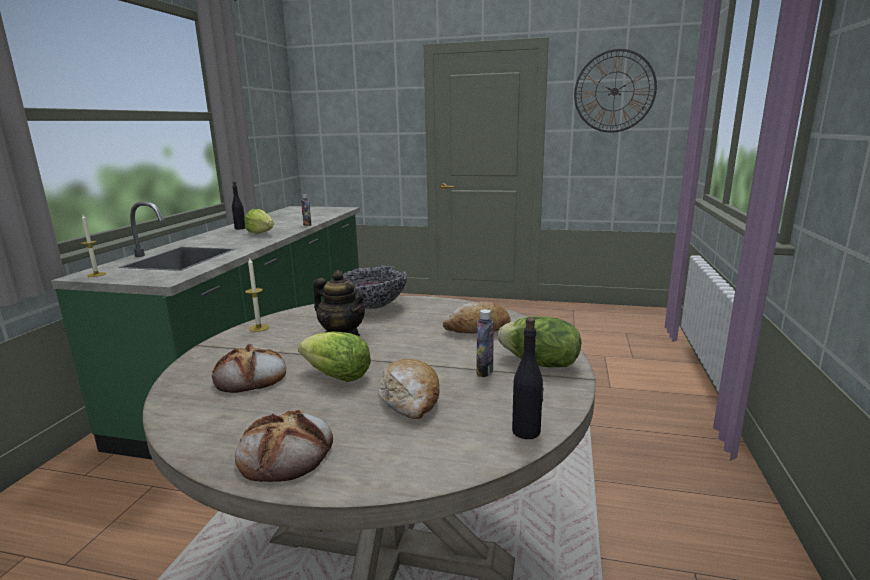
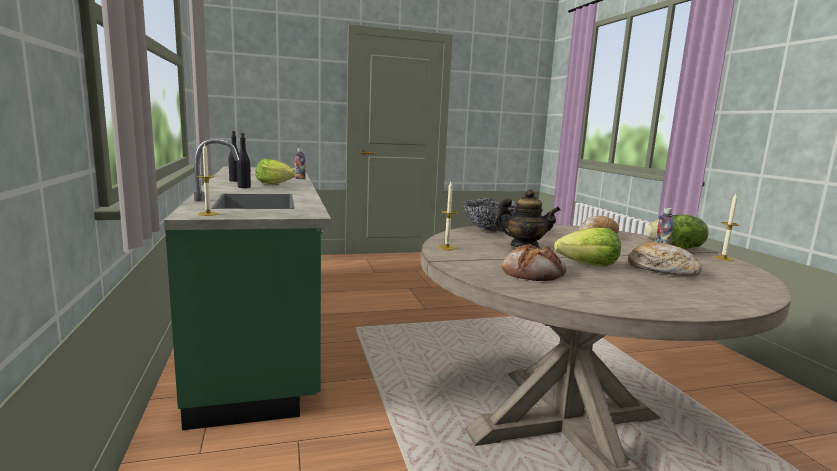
camera: 30 degrees left, 5 degrees down
(286, 452) = (674, 300): bread -> none
(526, 431) = (752, 274): black bottle -> black bottle (244, 187)
(563, 394) = (723, 258): none -> candle
(614, 91) = (498, 82): wall clock -> none

